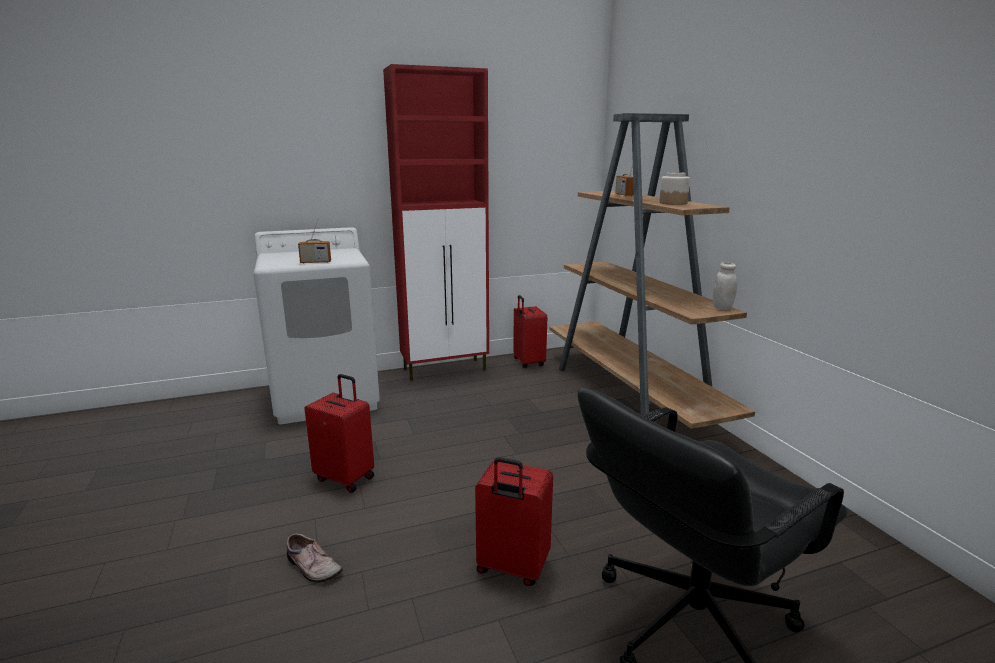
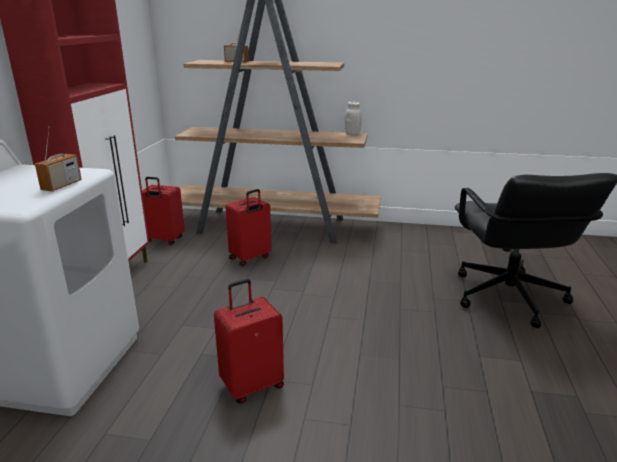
camera: 60 degrees left, 5 degrees up
(312, 567) = (377, 433): shoe -> none
(512, 568) = (434, 336): red suitcase -> red suitcase (250, 258)
(673, 203) = (306, 63): jar -> none

